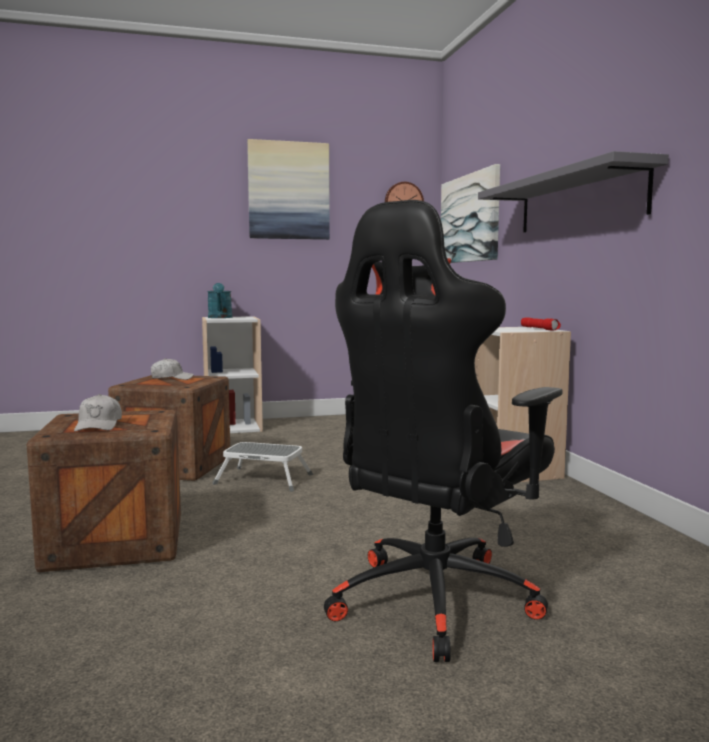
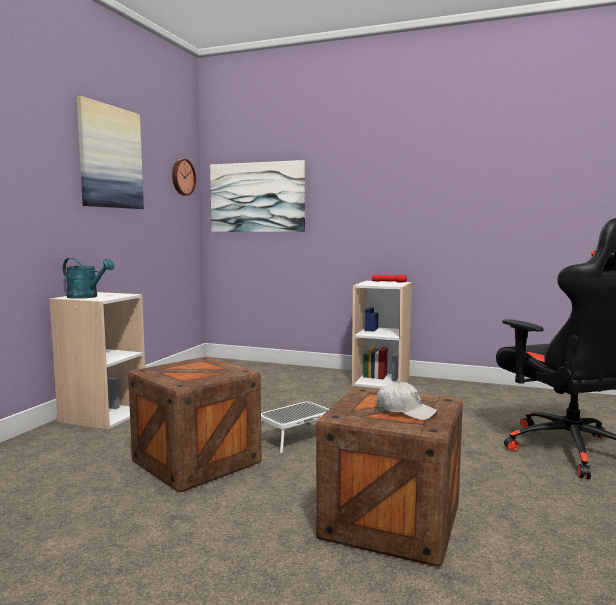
camera: 55 degrees left, 0 degrees up
(171, 378) = (179, 368): white cap -> none
(579, 201) = (408, 198): grey shelf -> none

